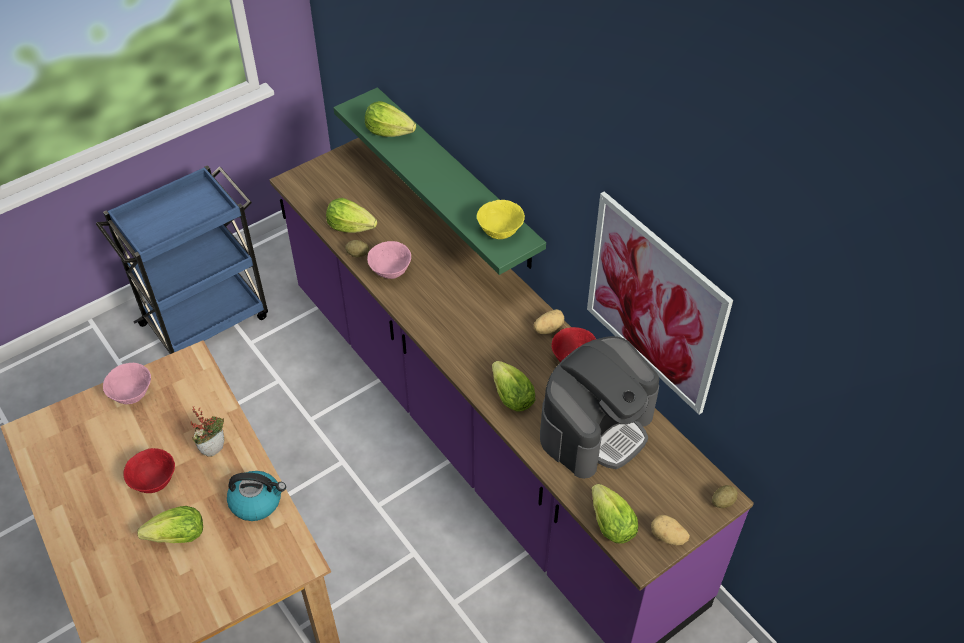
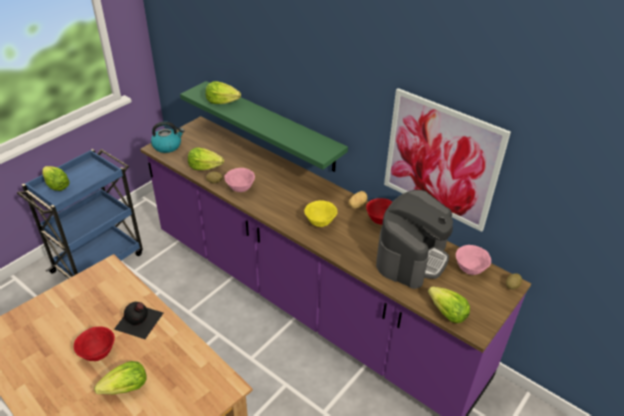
camera: 15 degrees left, 10 degrees down
(133, 395) = (67, 297): pink bowl -> pink bowl (470, 269)
(213, 447) = (139, 321): potted plant -> black bottle
(257, 501) = (182, 352): kettle -> kettle (167, 146)
(500, 232) = (316, 145): yellow bowl -> yellow bowl (320, 223)
(512, 397) = (349, 248): lettuce -> lettuce (57, 186)
(667, 537) = (487, 314): potato -> none

